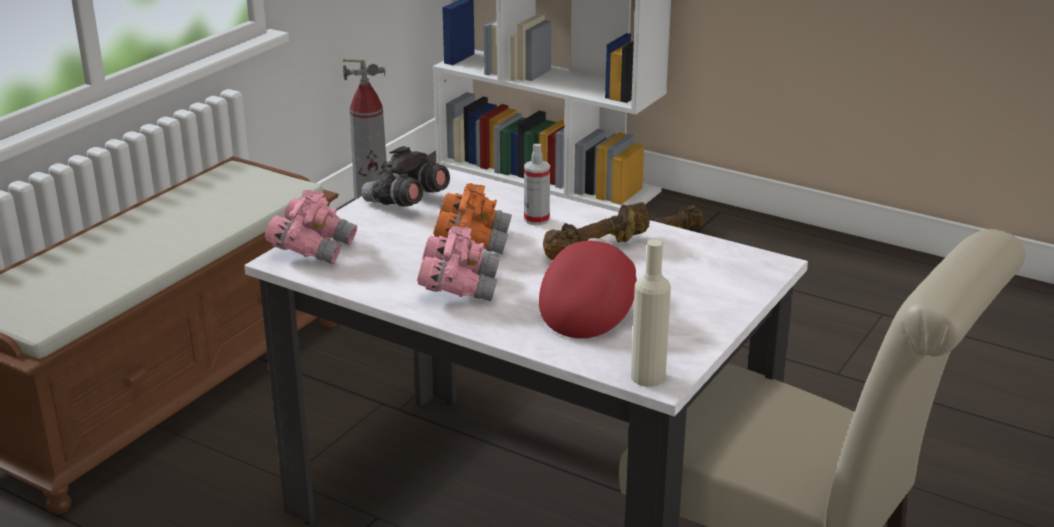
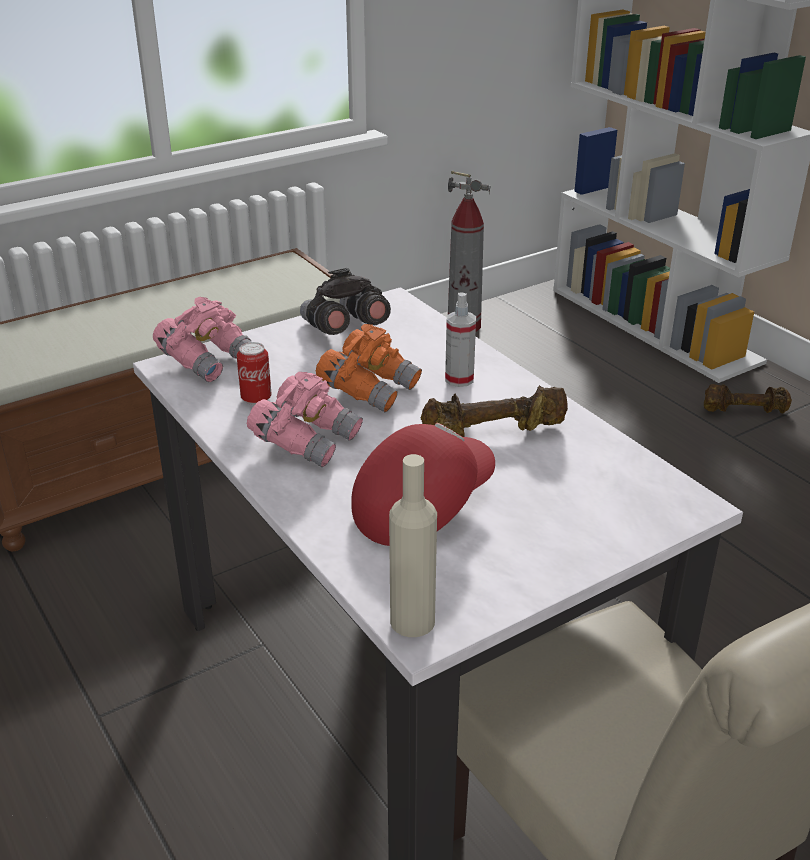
camera: 25 degrees right, 5 degrees up
(385, 268) = (256, 399): none -> can

